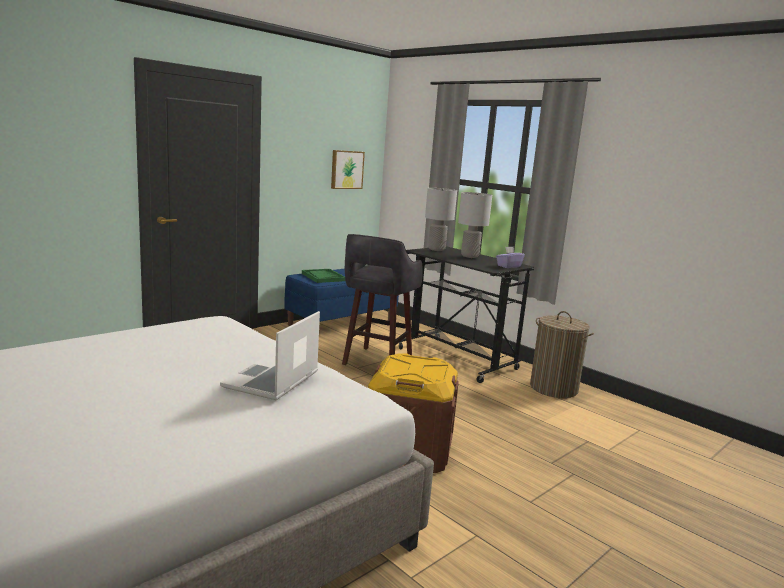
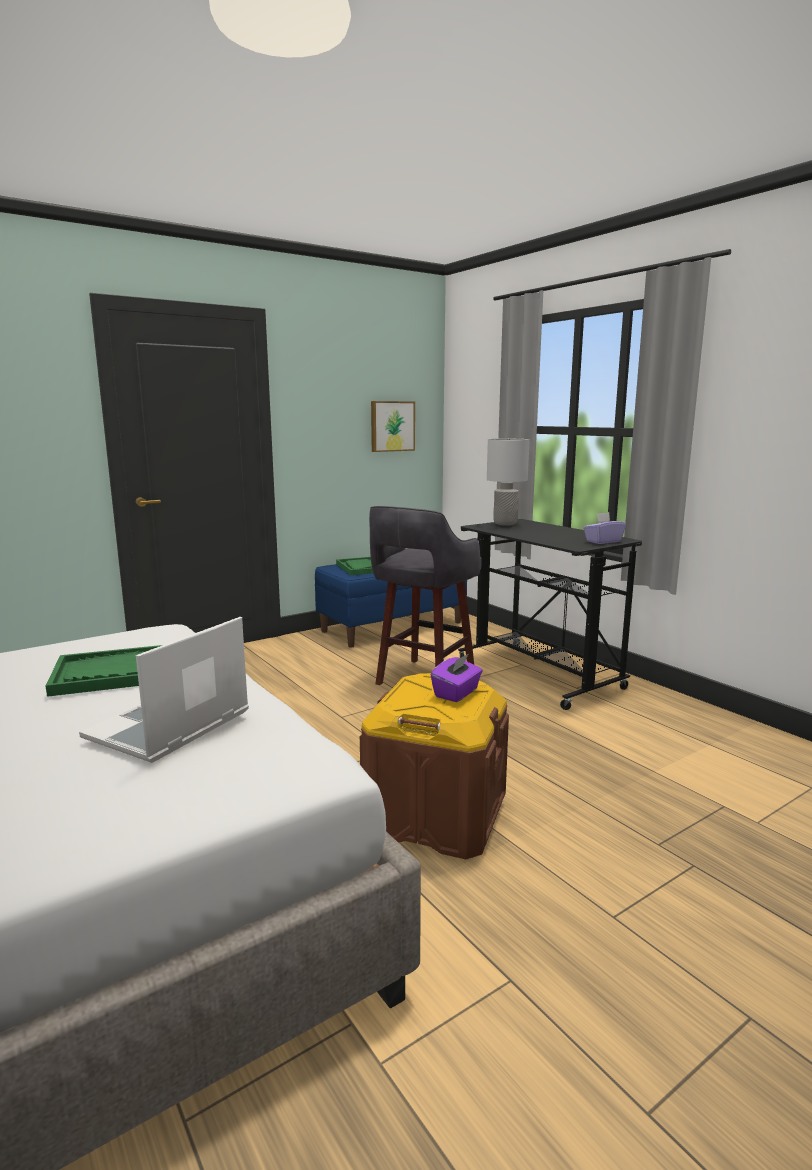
camera: 10 degrees right, 0 degrees up
(204, 348) = (112, 673): none -> green tray
(428, 366) = (457, 693): none -> purple tissue box
(469, 257) = (549, 531): grey table lamp -> none
(554, 388) = (677, 718): laundry basket -> none

